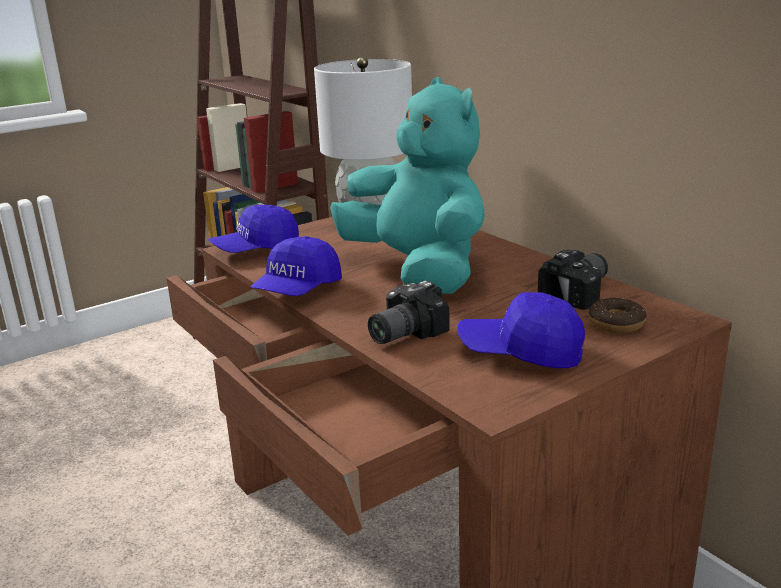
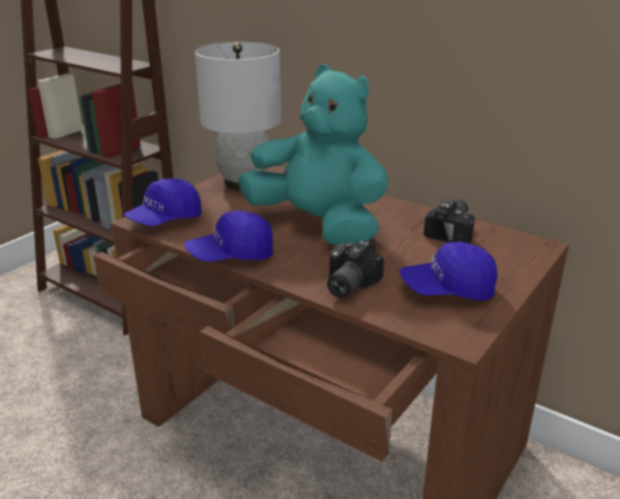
camera: 20 degrees left, 5 degrees up
(298, 290) = (231, 255): blue cap -> blue cap turned 60 degrees clockwise
(616, 323) = (496, 255): donut -> none

